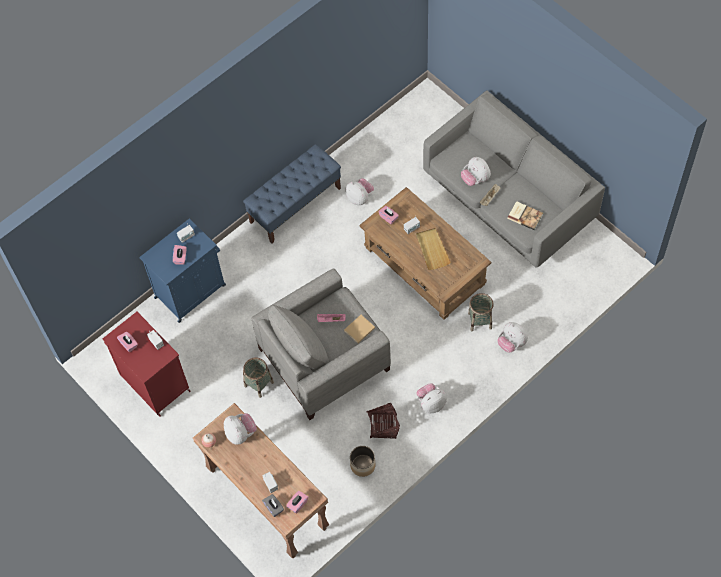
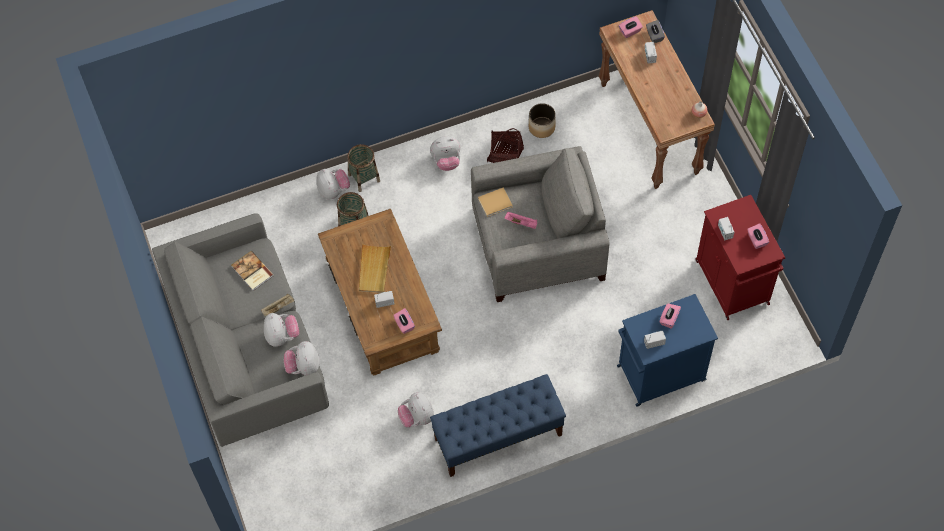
camera: 160 degrees left, 0 degrees up
(241, 433) = (663, 111): plush toy -> plush toy (303, 366)
(259, 384) = (618, 242): basket -> basket (364, 178)

